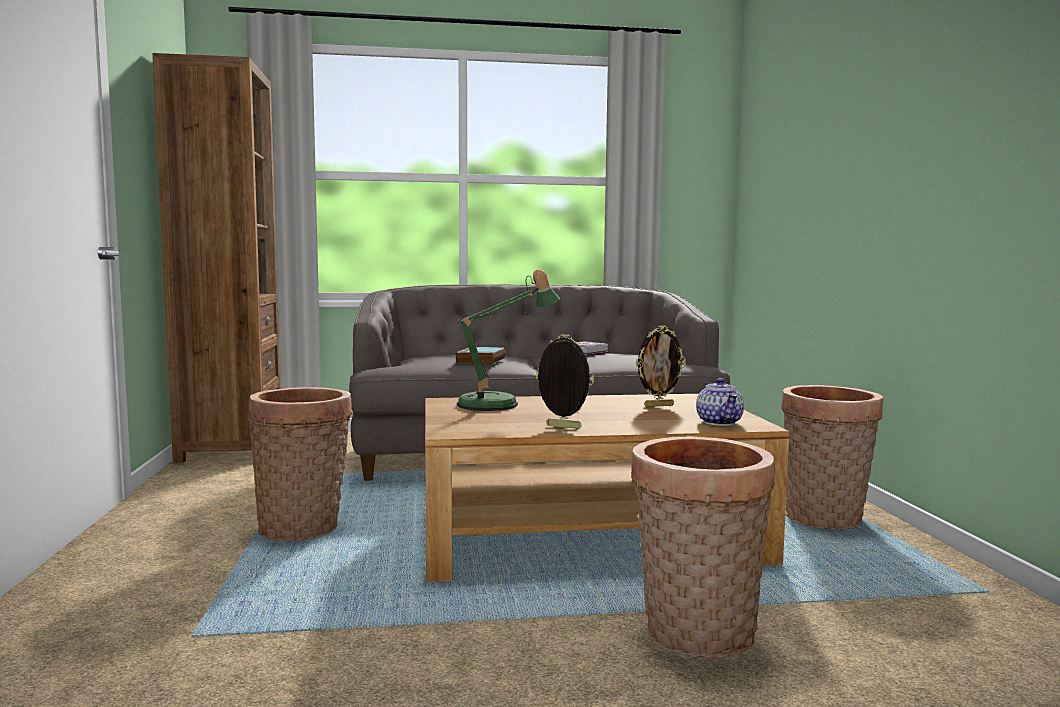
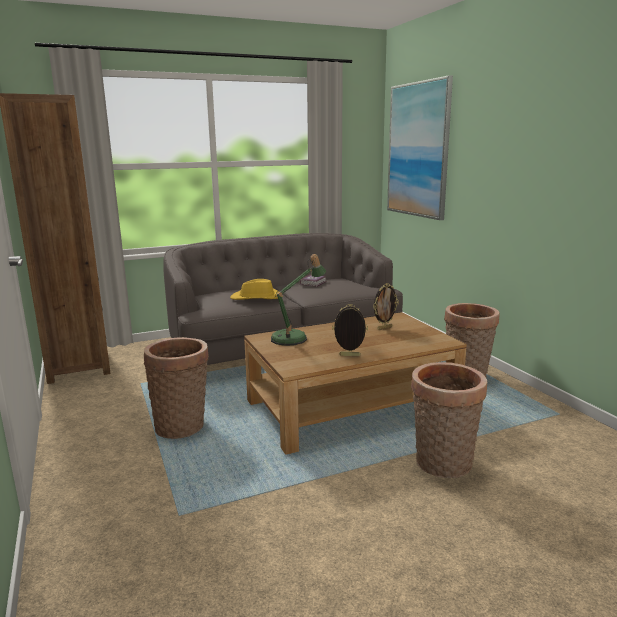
camera: 15 degrees left, 10 degrees up
(481, 360) = (257, 298): book -> yellow hat
(719, 422) = (427, 340): teapot -> none
(779, 155) = (418, 150): none -> picture

